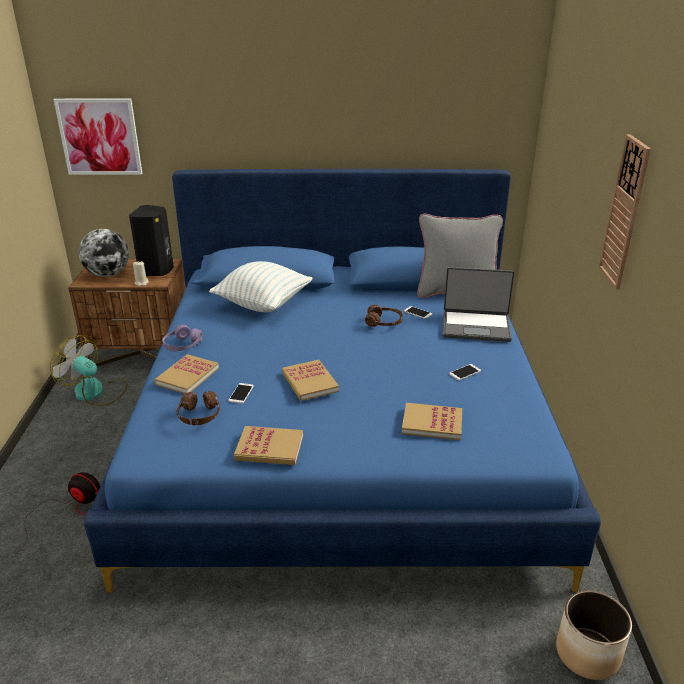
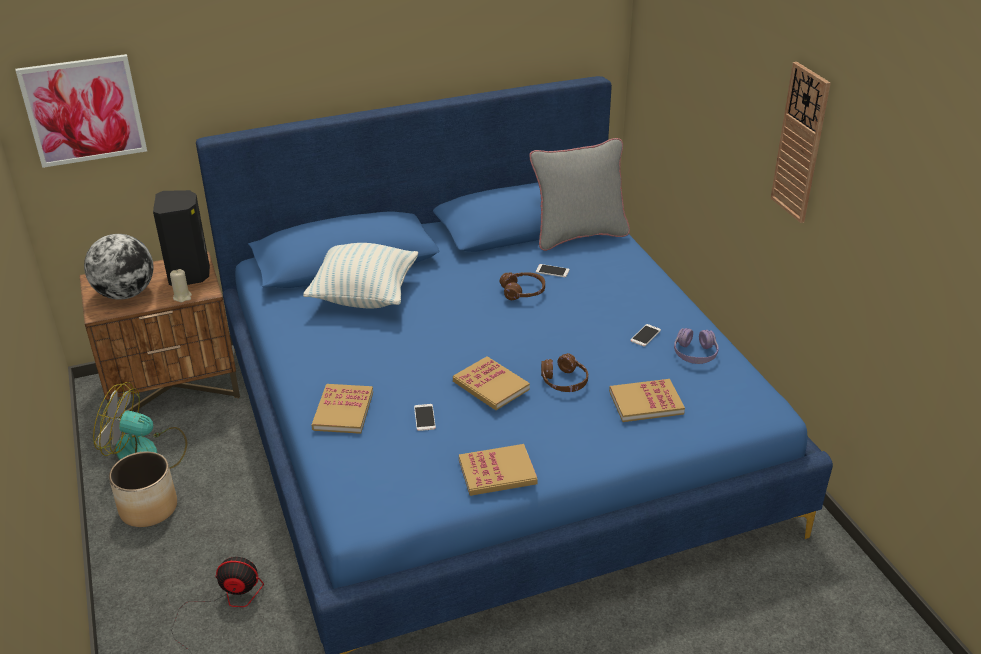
camera: 20 degrees left, 5 degrees up
(182, 345) = (307, 373): purple headphones -> purple headphones (695, 354)
(199, 415) = (396, 455): brown headphones -> brown headphones (564, 381)
(476, 326) = (625, 276): laptop -> none
(588, 654) = (843, 593): planter -> planter (149, 509)

